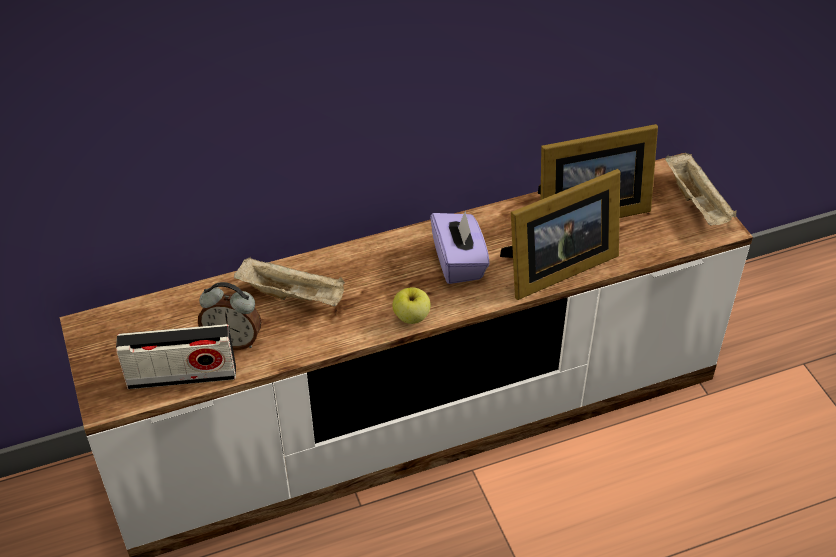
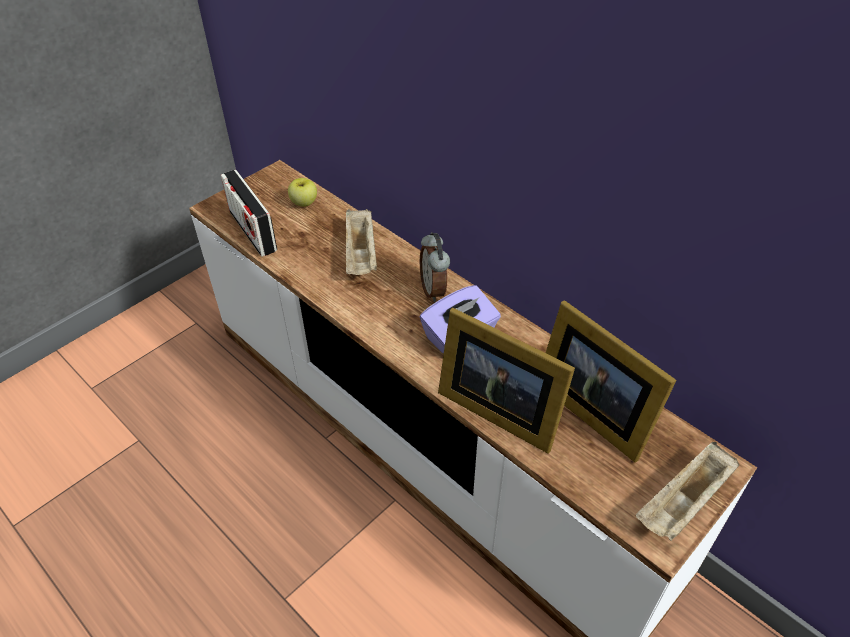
camera: 65 degrees right, 0 degrees up
(234, 340) = (298, 242): alarm clock -> alarm clock (434, 290)
(411, 317) = (376, 329): apple -> apple (304, 203)

